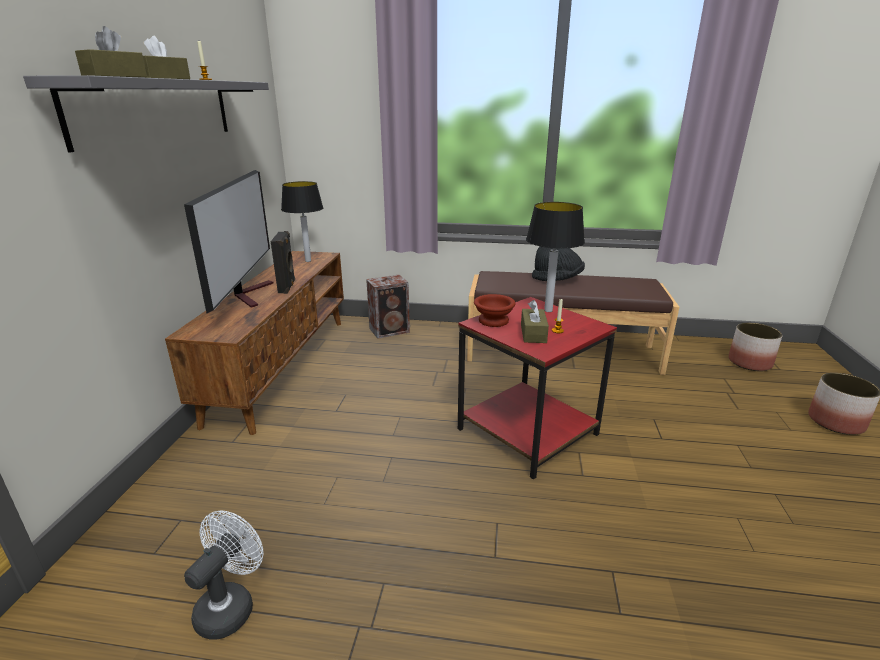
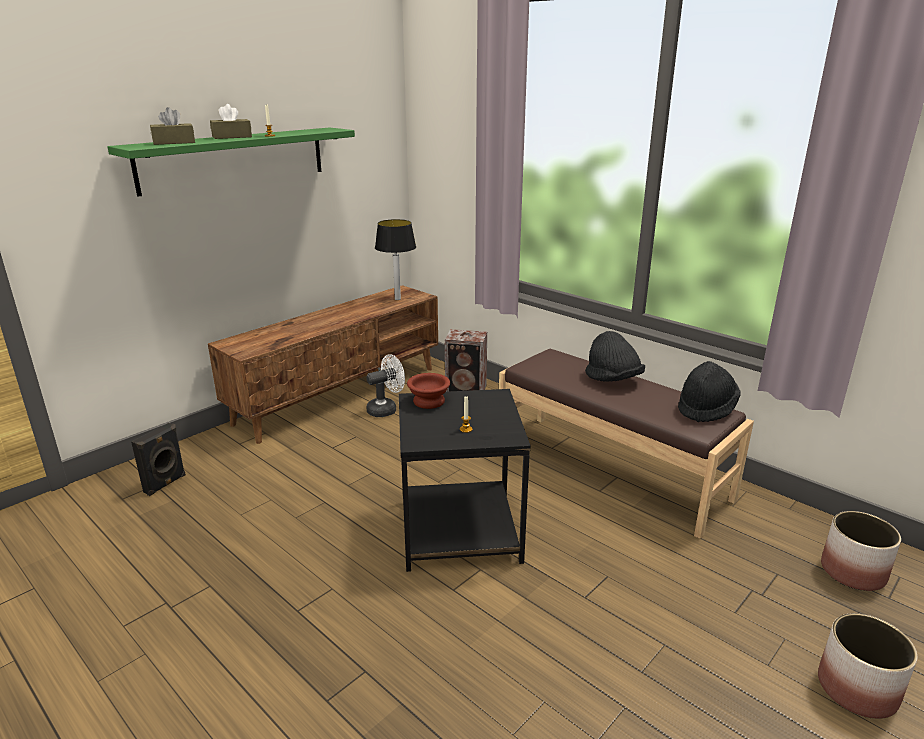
camera: 35 degrees right, 0 degrees up
(157, 110) = (234, 159): grey shelf -> green shelf
(231, 605) = (122, 550): white fan -> white fan (386, 409)
(249, 293) = (308, 320): television -> none
(287, 287) = (343, 321): black speaker -> black speaker (166, 484)
(528, 433) = (458, 532): red side table -> black side table
(533, 333) = (439, 424): brown tissue box -> none
(547, 310) = (496, 407): table lamp -> none
(636, 282) = (706, 409): none -> black hat

